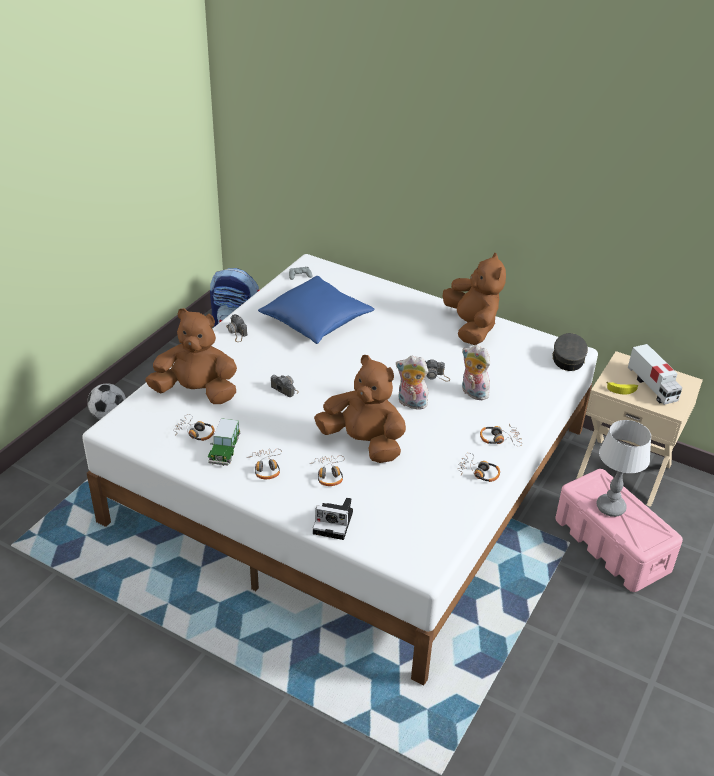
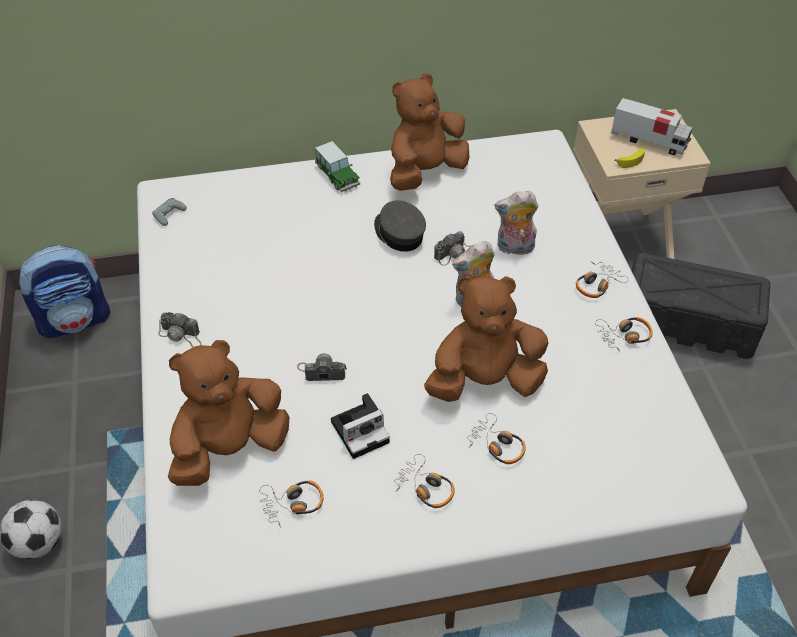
camera: 40 degrees left, 10 degrees up
(224, 450) = (354, 501): toy car -> toy car (337, 176)
(316, 321) = (258, 263): blue pillow -> none
(335, 522) = (571, 499): camera -> camera (361, 430)
(471, 327) = (425, 172): brown plush toy -> brown plush toy turned 75 degrees counterclockwise
(568, 358) = (549, 154): grey cap -> grey cap (398, 233)
(610, 508) = (690, 289): table lamp -> none
(612, 545) = (688, 323): pink storage box -> black storage box

